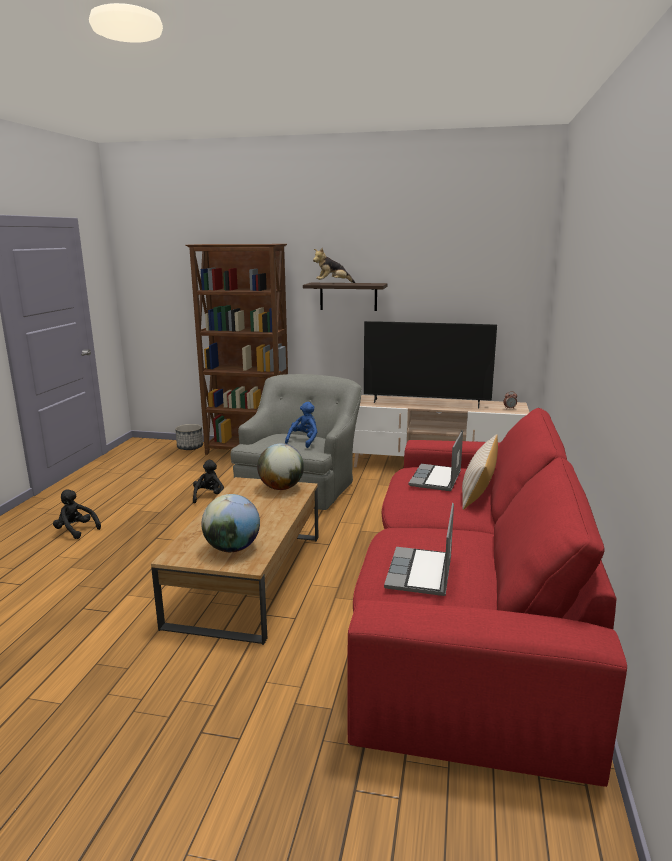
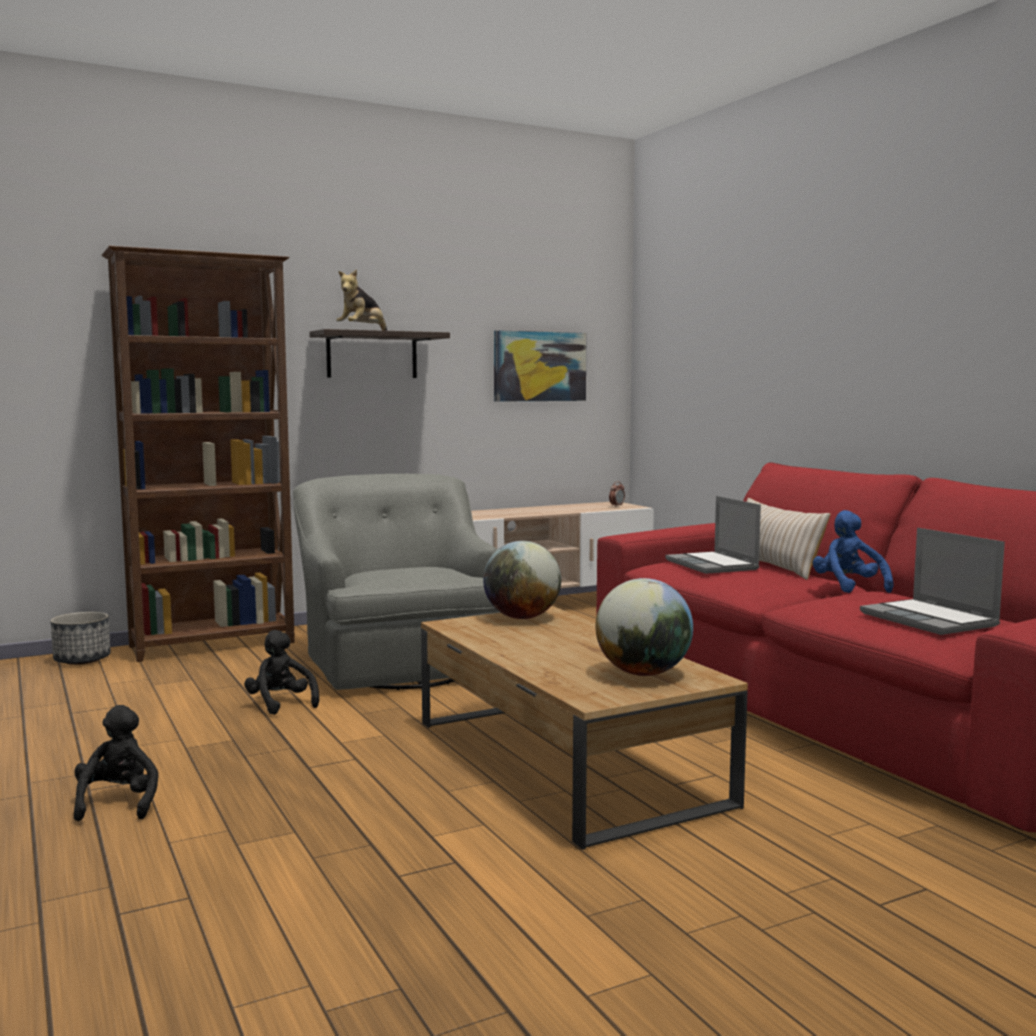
camera: 40 degrees left, 10 degrees down
(76, 530) = (118, 803): black plush toy -> black plush toy turned 90 degrees clockwise
(304, 441) = (435, 568): blue plush toy -> blue plush toy (848, 587)
(426, 403) = (510, 512): television -> none
(468, 304) = (539, 366): none -> picture

